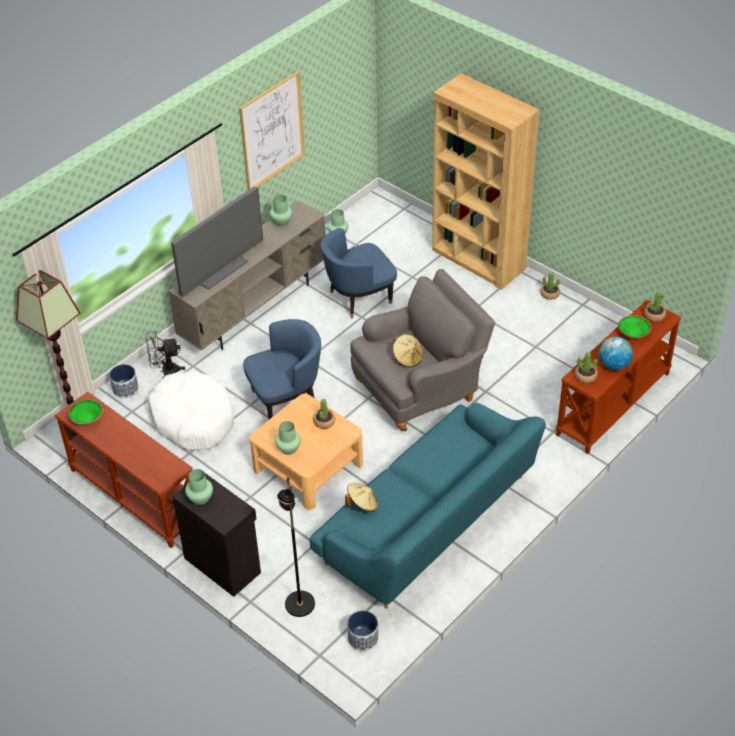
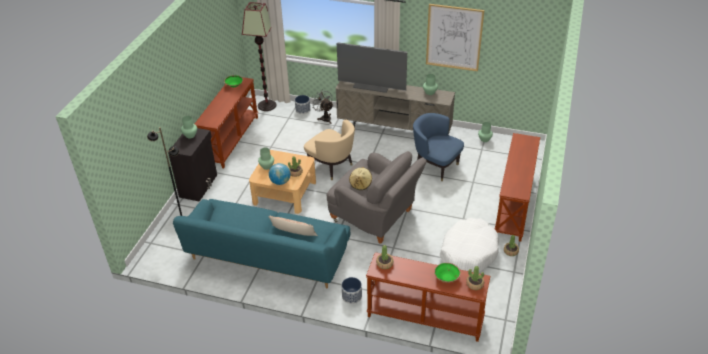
camera: 65 degrees right, 5 degrees down
(193, 419) = (295, 139): white dog bed -> white dog bed (468, 252)
(286, 399) = (331, 166): blue armchair -> beige armchair
(362, 504) = (238, 208): beige hat -> none
(363, 638) = (168, 256): planter -> planter (351, 296)
(449, 459) = (293, 233): none -> pillow
(478, 260) = (514, 206): brown bookcase -> brown console table
(613, 365) = (406, 275): globe -> globe (280, 182)

